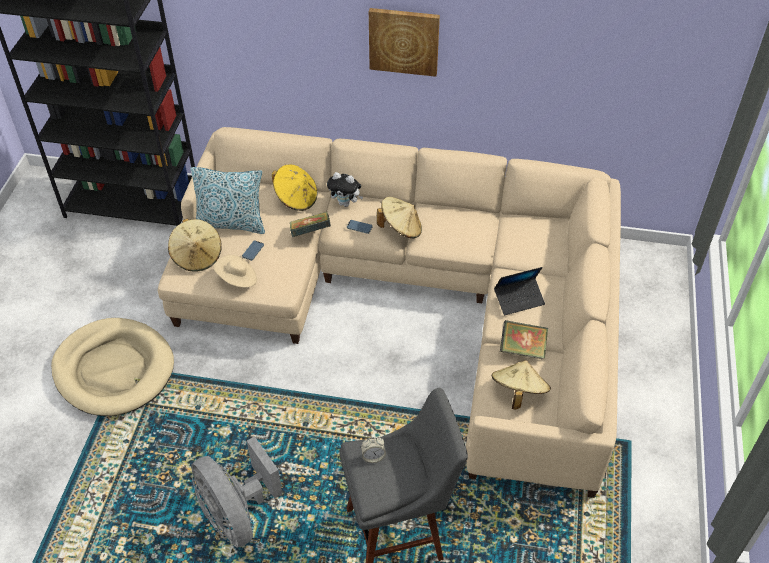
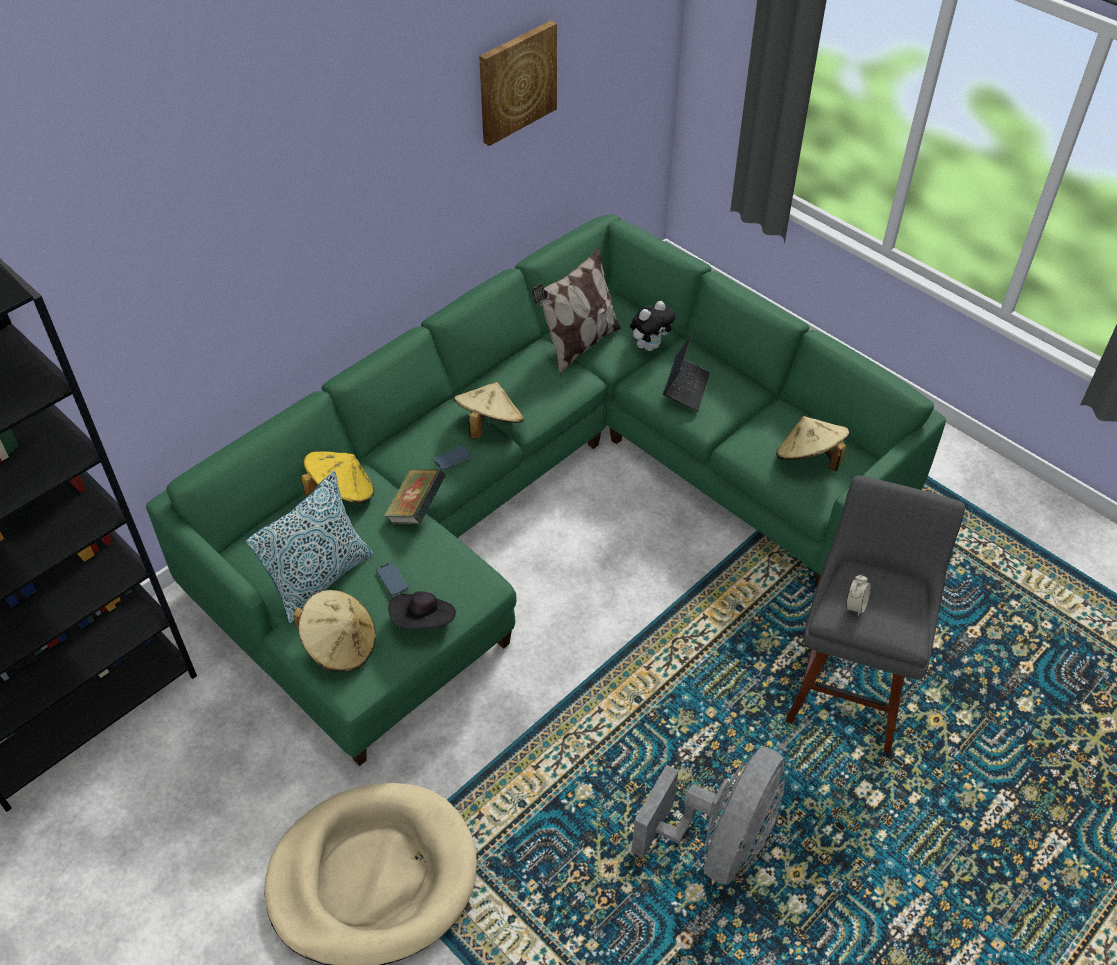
camera: 55 degrees left, 0 degrees up
(237, 279) = (424, 621): beige hat -> black hat
(237, 515) = (718, 841): grey fan -> grey fan turned 60 degrees counterclockwise
(345, 203) = (397, 451): plush toy -> plush toy (650, 346)
(404, 41) = (359, 192): picture -> picture (516, 82)
(414, 299) = (539, 497): beige sofa -> green sofa
(504, 231) = (578, 345): none -> pillow
(522, 349) = (753, 424): book -> none

